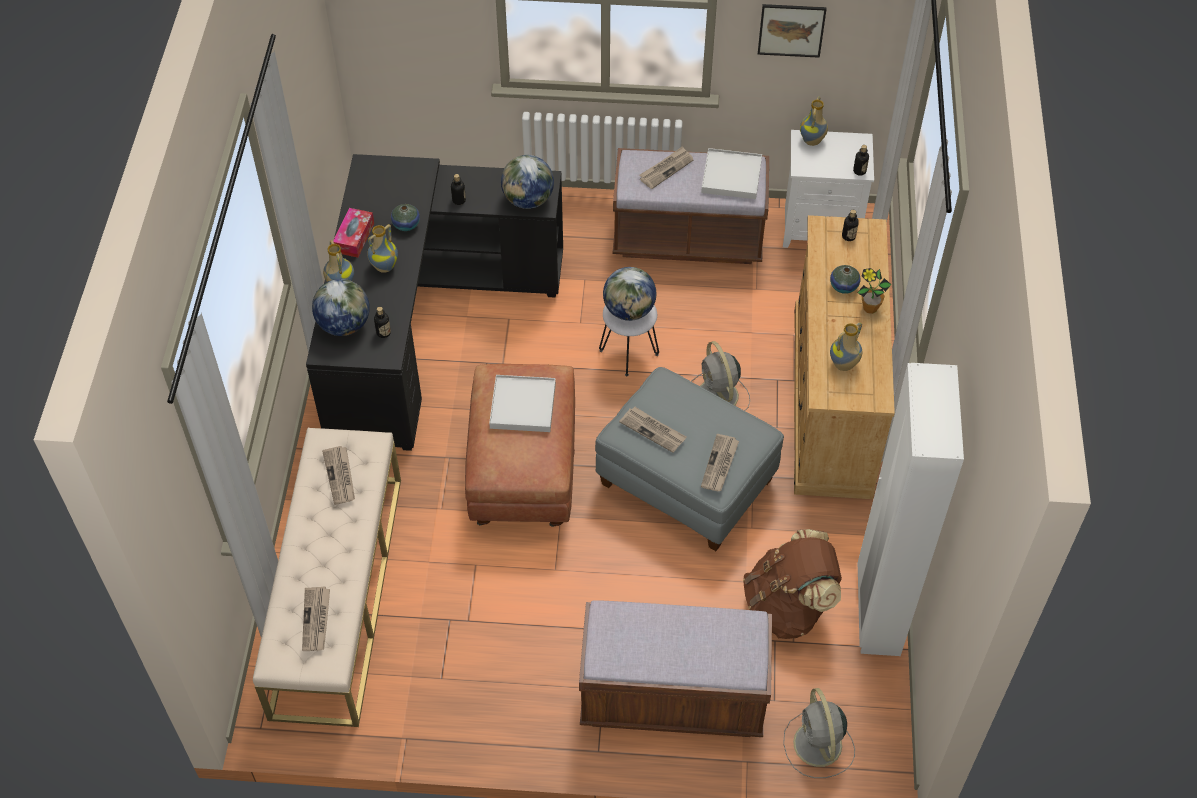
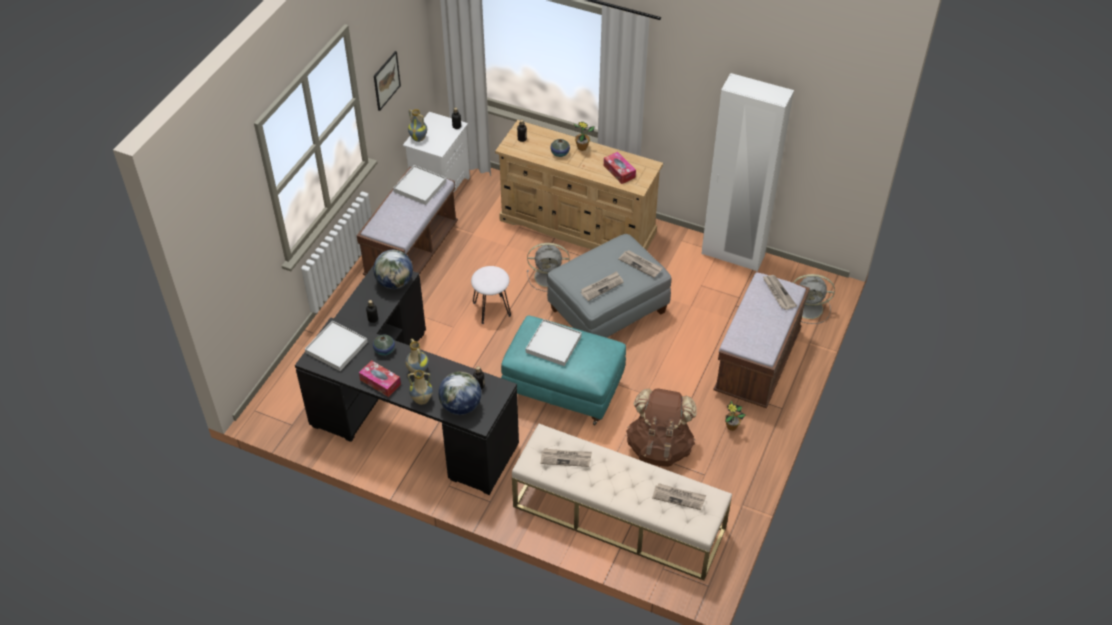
camera: 70 degrees left, 5 degrees down
(393, 180) = (336, 347): none -> white tray
(524, 473) = (564, 390): brown ottoman -> turquoise ottoman
(538, 691) = (731, 427): none -> potted plant
(629, 311) = (490, 277): globe -> none
(666, 169) = (394, 215): newspaper -> newspaper (778, 293)
(788, 606) = (715, 292): brown backpack -> brown backpack (659, 447)
(844, 365) = (619, 171): vase -> tissue box

